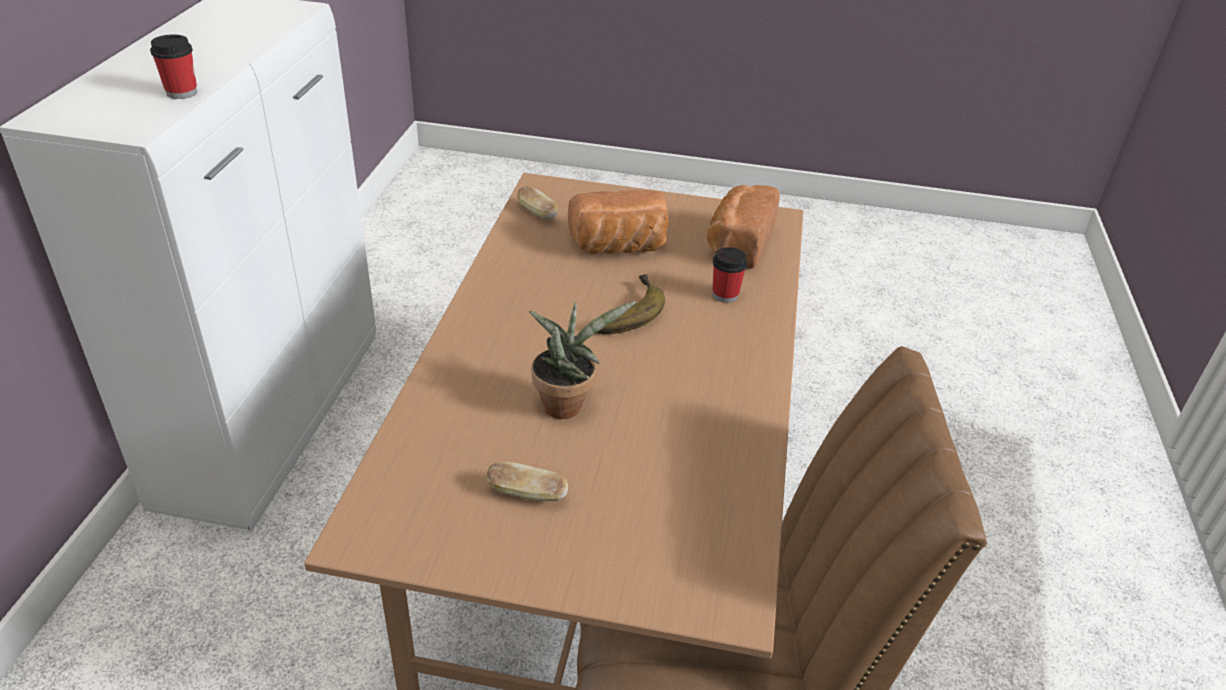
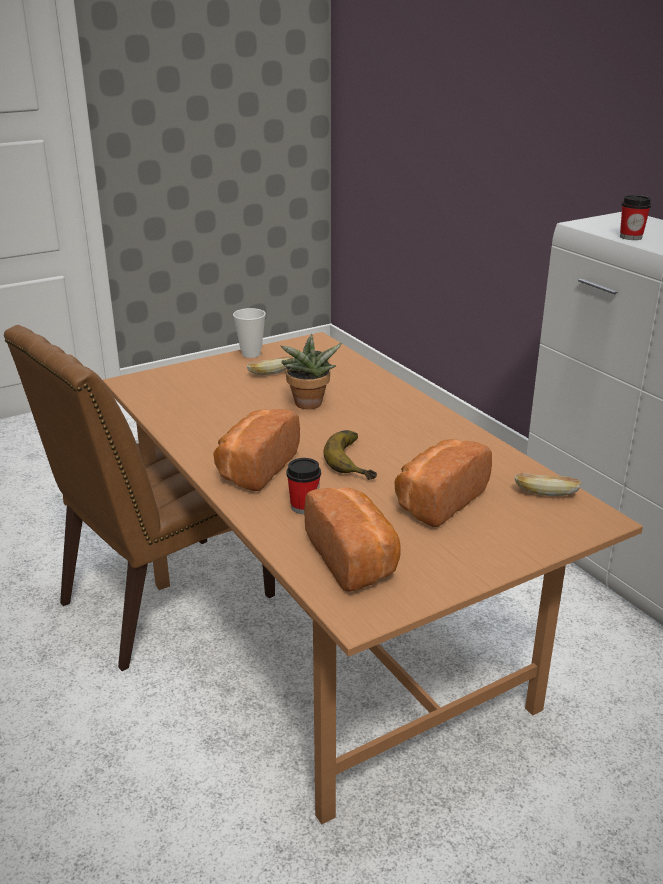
camera: 140 degrees right, 10 degrees down
(490, 566) = (251, 354): none -> cup
(722, 353) = (255, 468): none -> bread

